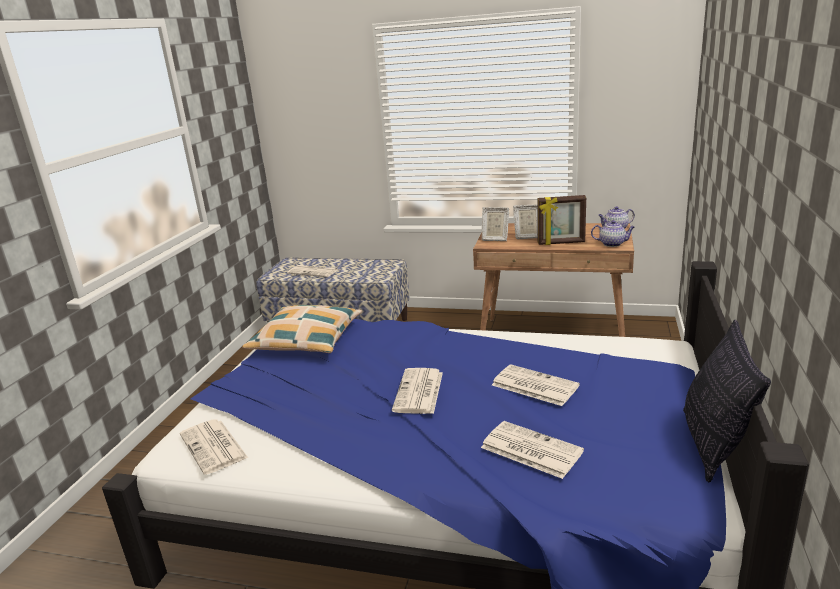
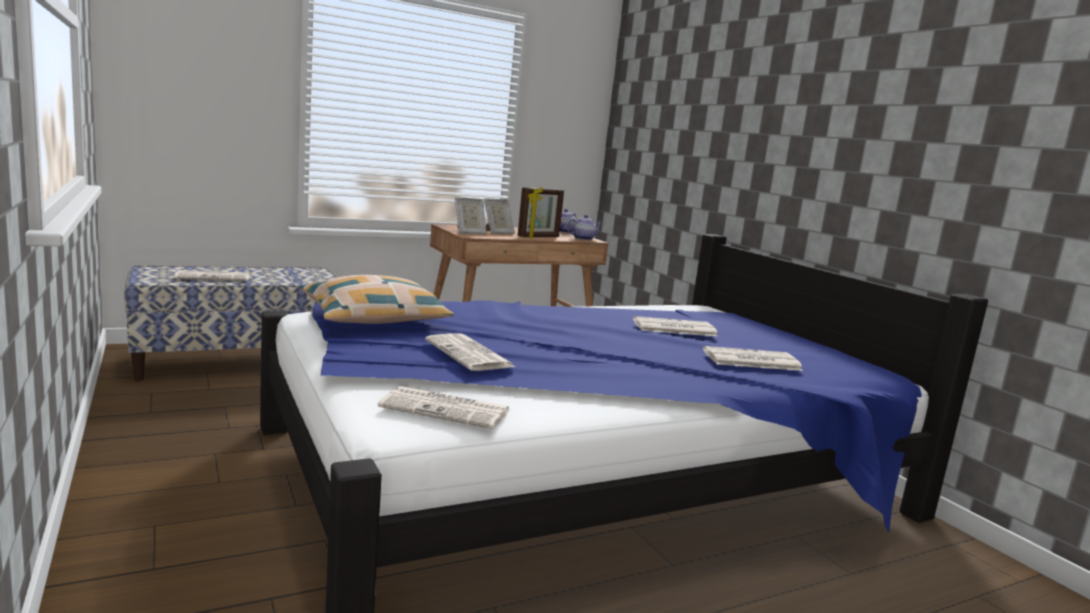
camera: 45 degrees left, 10 degrees down
(419, 392) = (593, 339): newspaper -> newspaper (470, 354)
(714, 445) = (835, 346): pillow -> none

